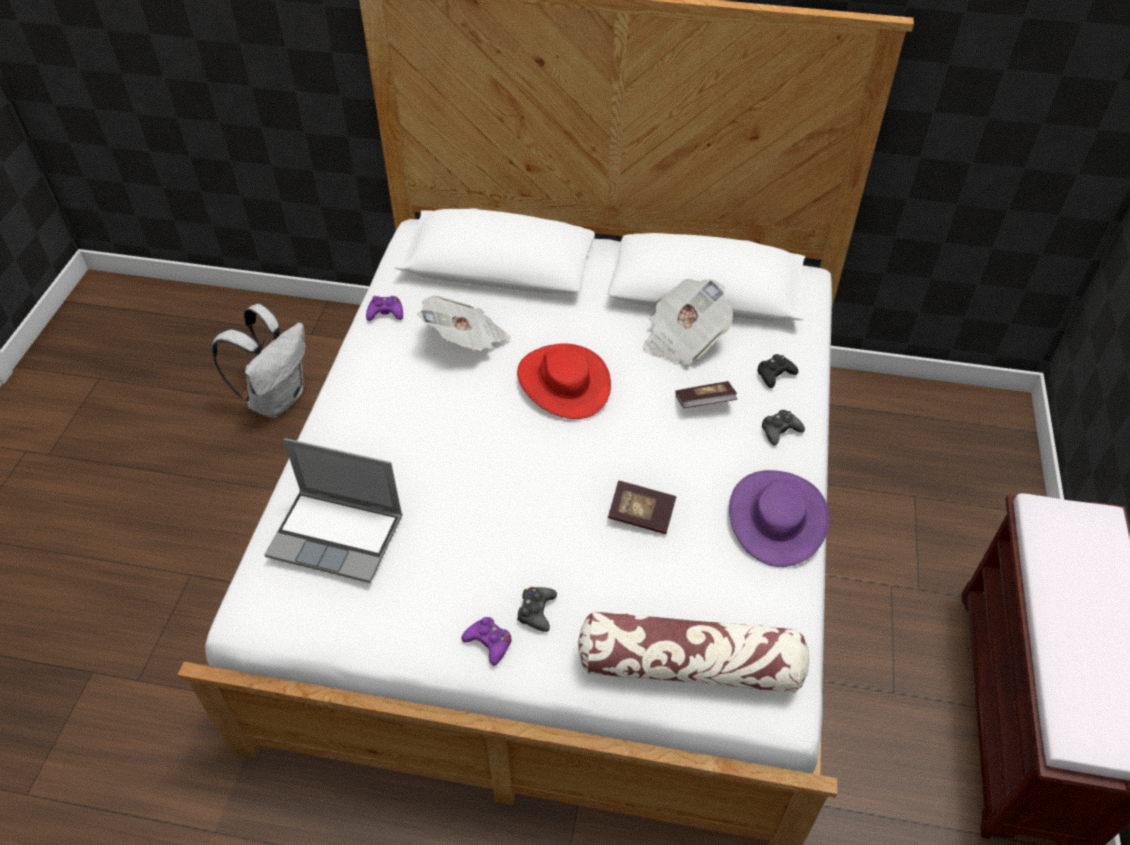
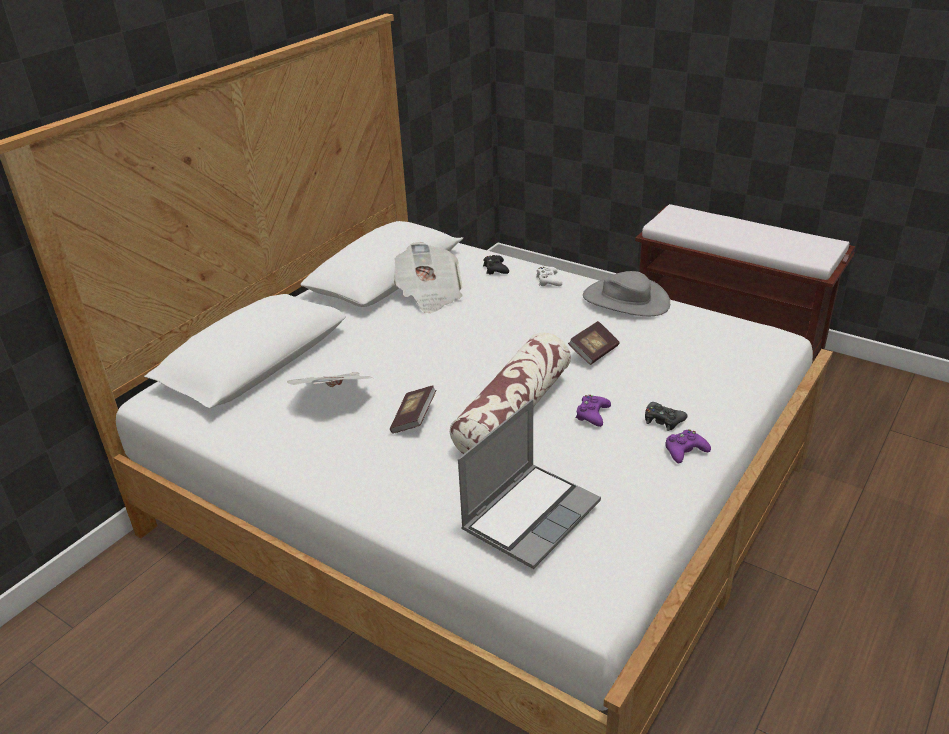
camera: 65 degrees left, 15 degrees down
(277, 398) = (143, 681): white backpack -> none
(385, 313) = (251, 439): purple game controller -> purple game controller (592, 415)
(564, 382) = (432, 355): red hat -> none
(690, 665) = (736, 363): pillow -> pillow (514, 412)
(704, 403) = (502, 301): book -> book (414, 419)
(777, 518) = (626, 300): purple hat -> grey hat
(780, 430) = (548, 281): black game controller -> white game controller

